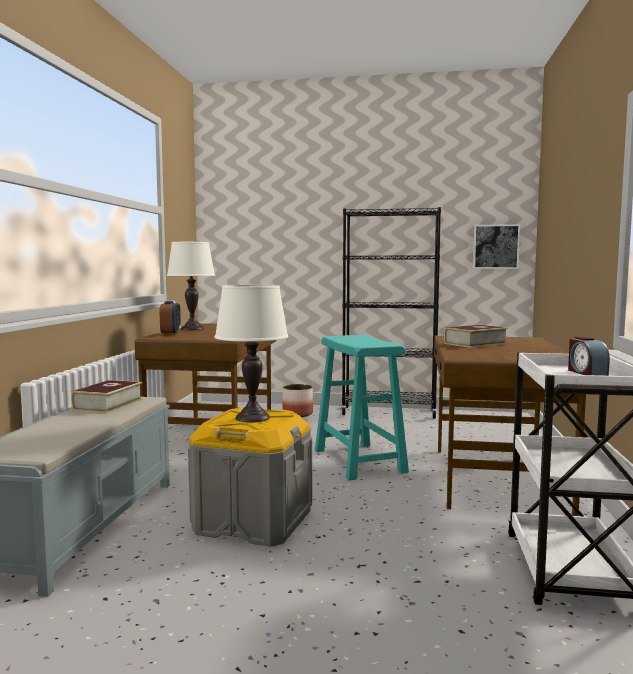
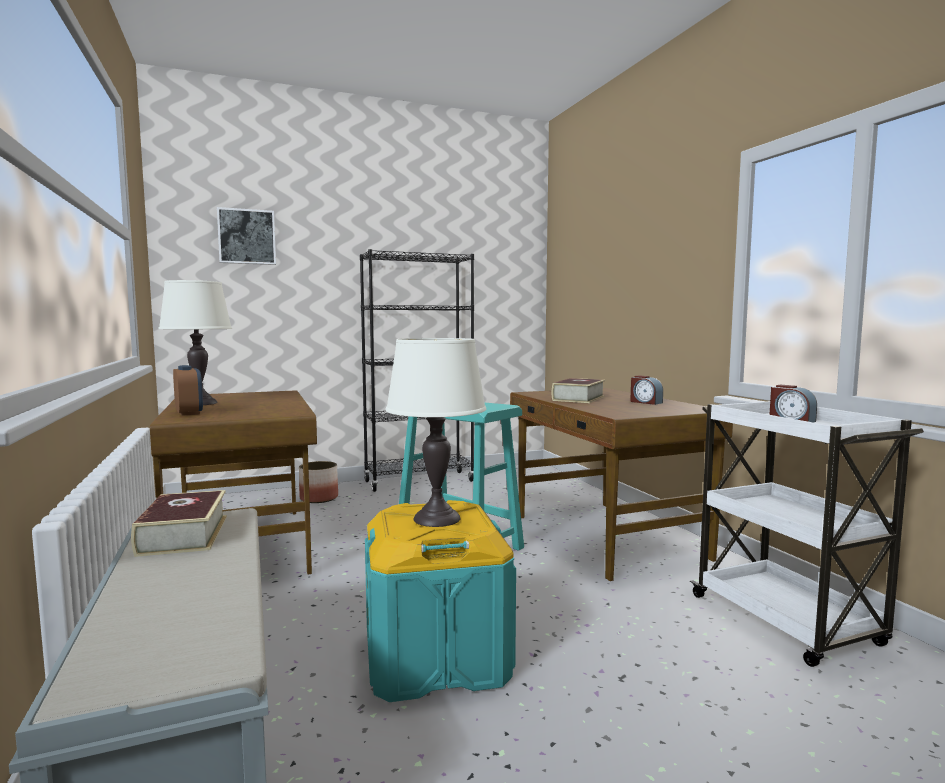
camera: 30 degrees left, 0 degrees up
(253, 521) = (437, 657): grey storage box -> turquoise storage box
(495, 246) = (511, 298): picture -> picture (247, 237)
(528, 351) = (645, 402): none -> alarm clock

